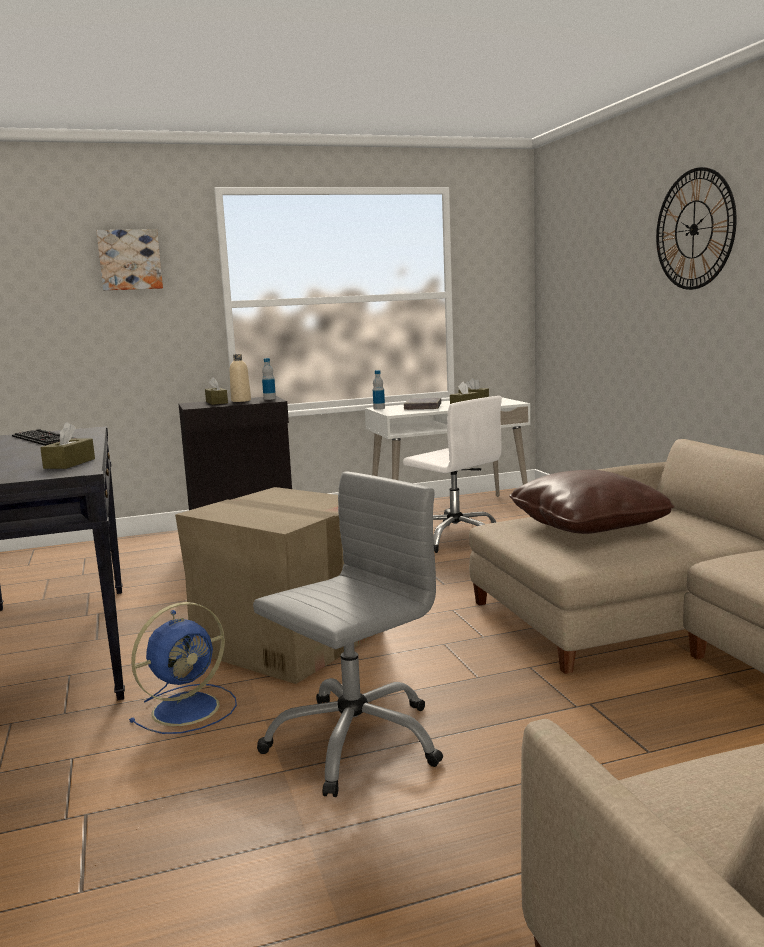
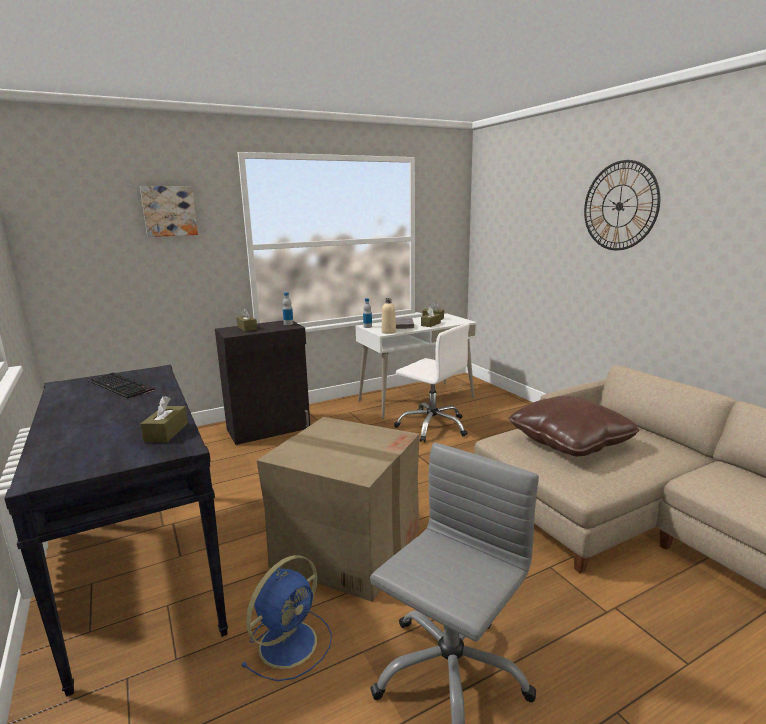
camera: 10 degrees left, 5 degrees up
(241, 400) = (266, 326): beige bottle -> beige bottle (388, 332)

